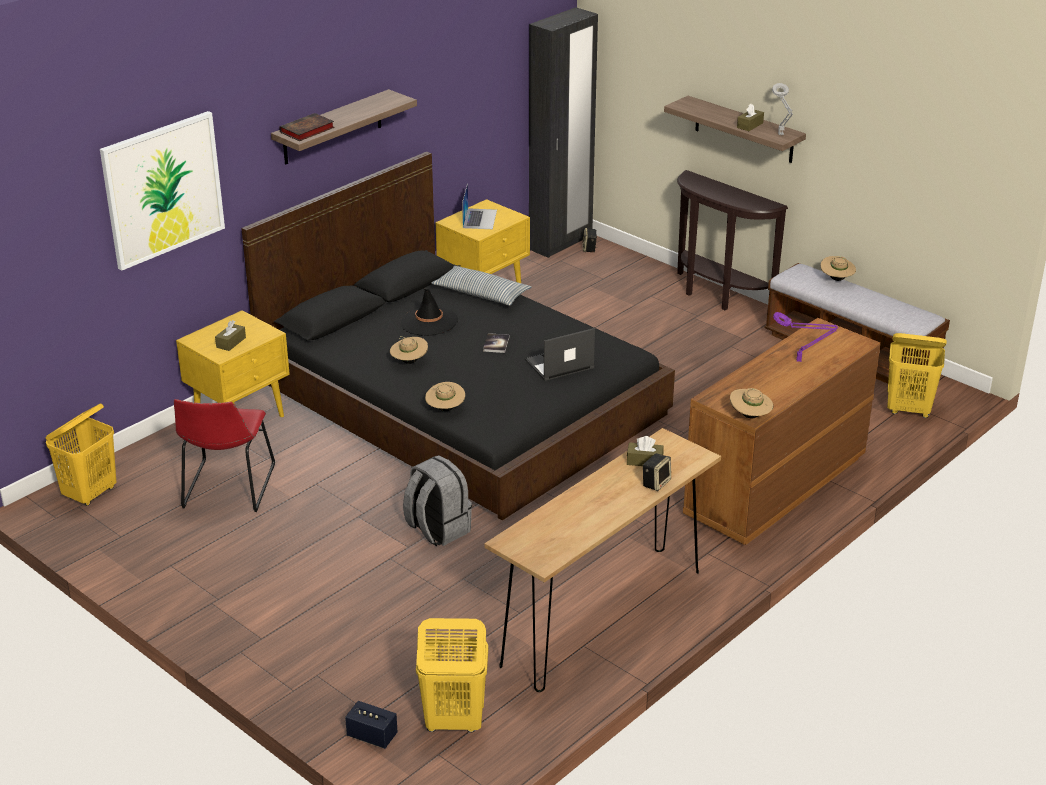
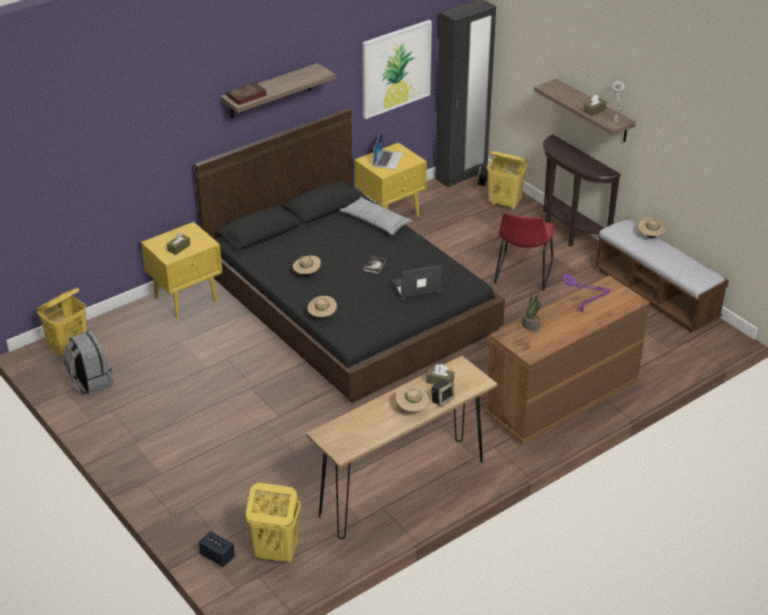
camera: 10 degrees right, 5 degrees up
(163, 189) = (133, 136): picture -> picture (396, 68)
(227, 489) = (164, 355): red chair -> red chair (523, 273)
(429, 322) = (330, 242): black hat -> none
(437, 529) = (303, 405): grey backpack -> grey backpack (90, 382)
(741, 384) = (531, 326): none -> potted plant
(750, 416) = (528, 354): beige hat -> beige hat (412, 408)
(909, 410) = (686, 347): yellow laundry basket -> yellow laundry basket (505, 203)

